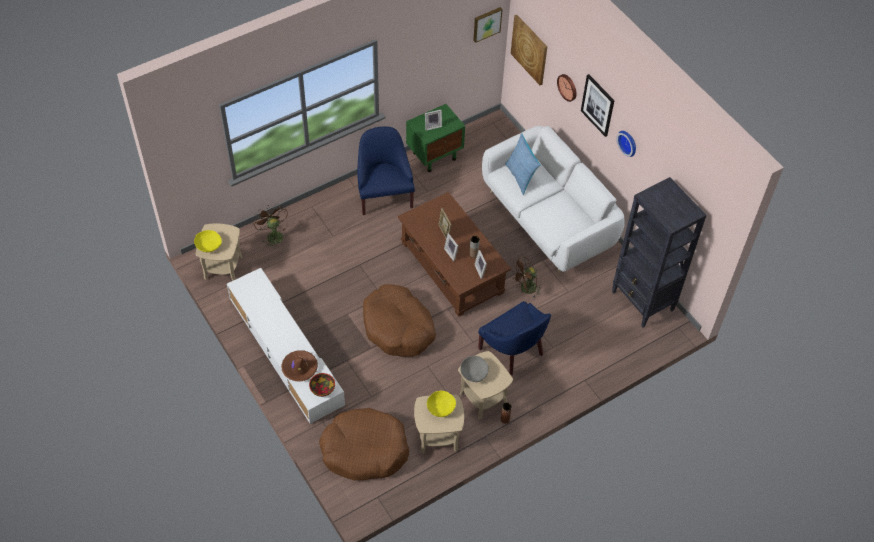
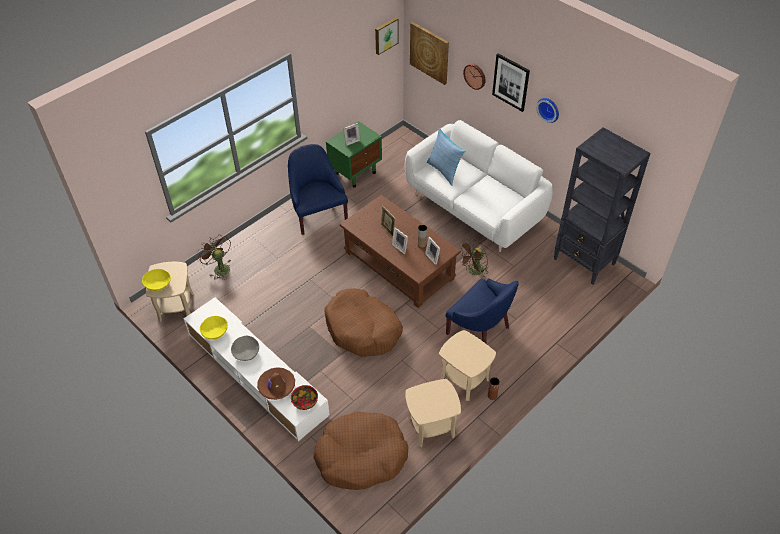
camera: 10 degrees left, 5 degrees down
(441, 408) = (433, 395): yellow bowl -> yellow bowl (215, 332)
(474, 373) = (456, 354): grey bowl -> grey bowl (246, 352)

